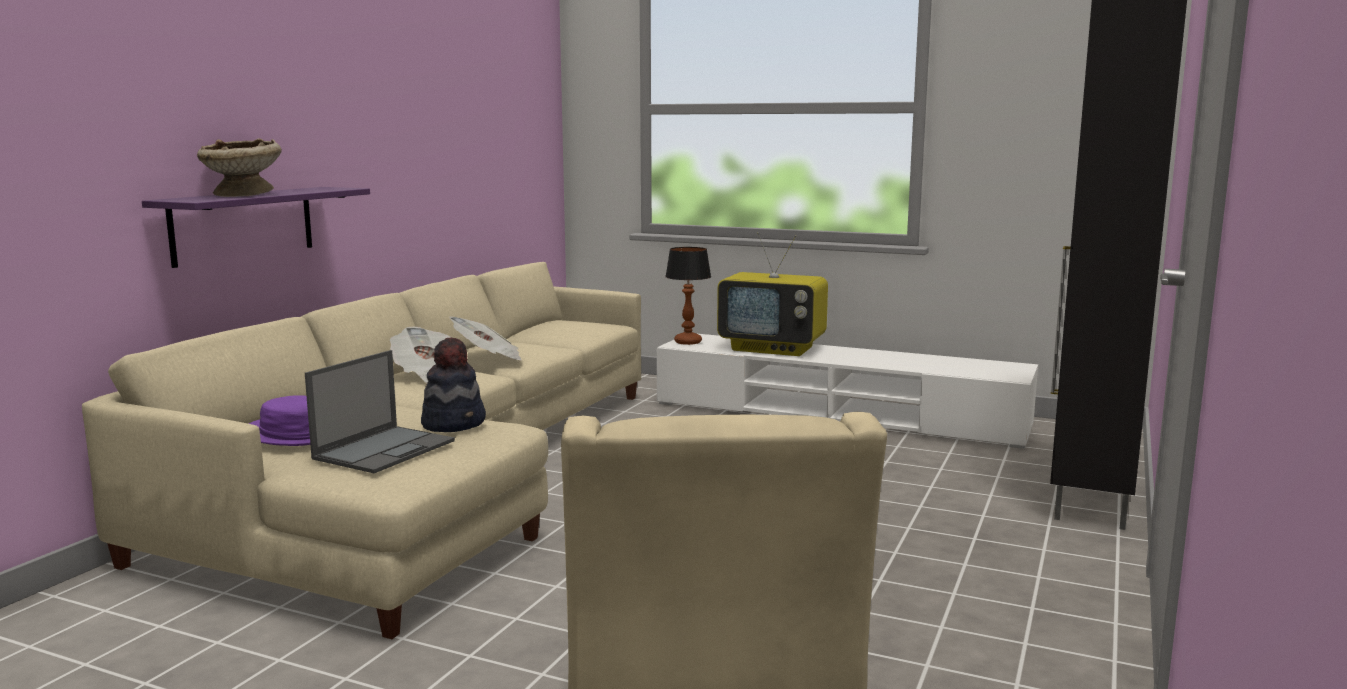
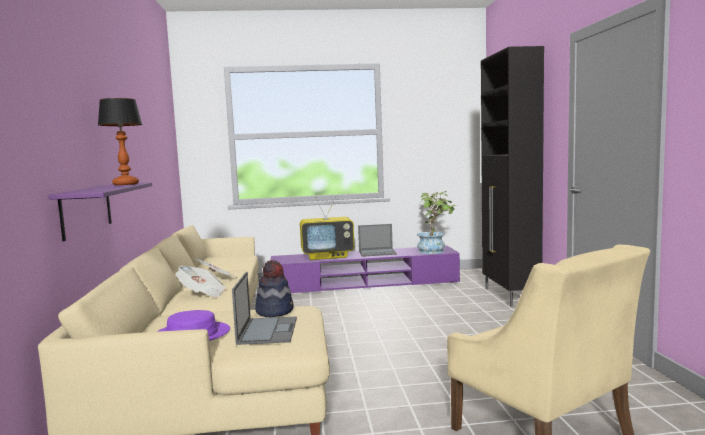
camera: 30 degrees left, 5 degrees down
(244, 195) = (102, 188): beige bowl -> none
(688, 342) = (280, 259): table lamp -> table lamp (126, 184)
(839, 415) = (365, 284): white tv stand -> purple tv stand
(871, 357) = (378, 253): none -> laptop
(987, 372) = (435, 251): none -> potted plant

